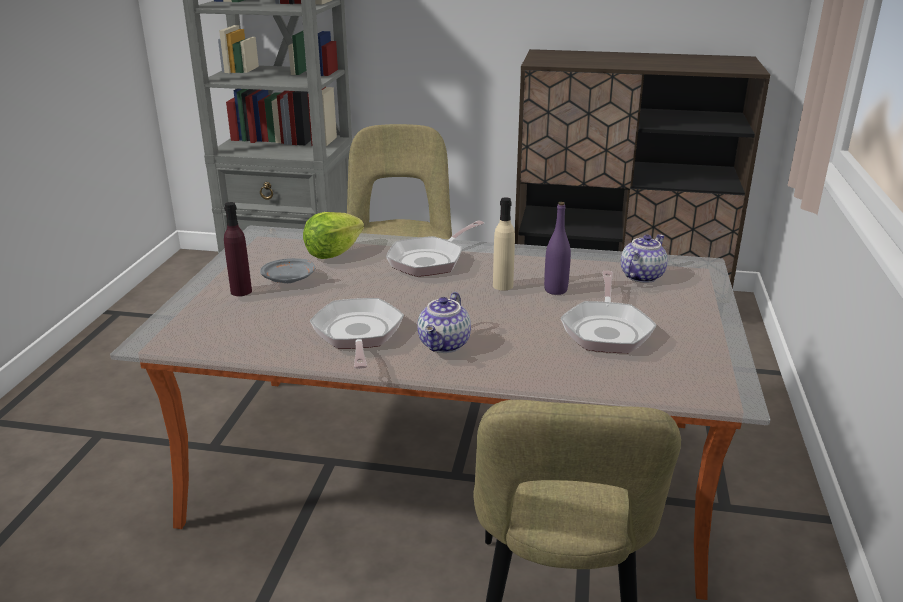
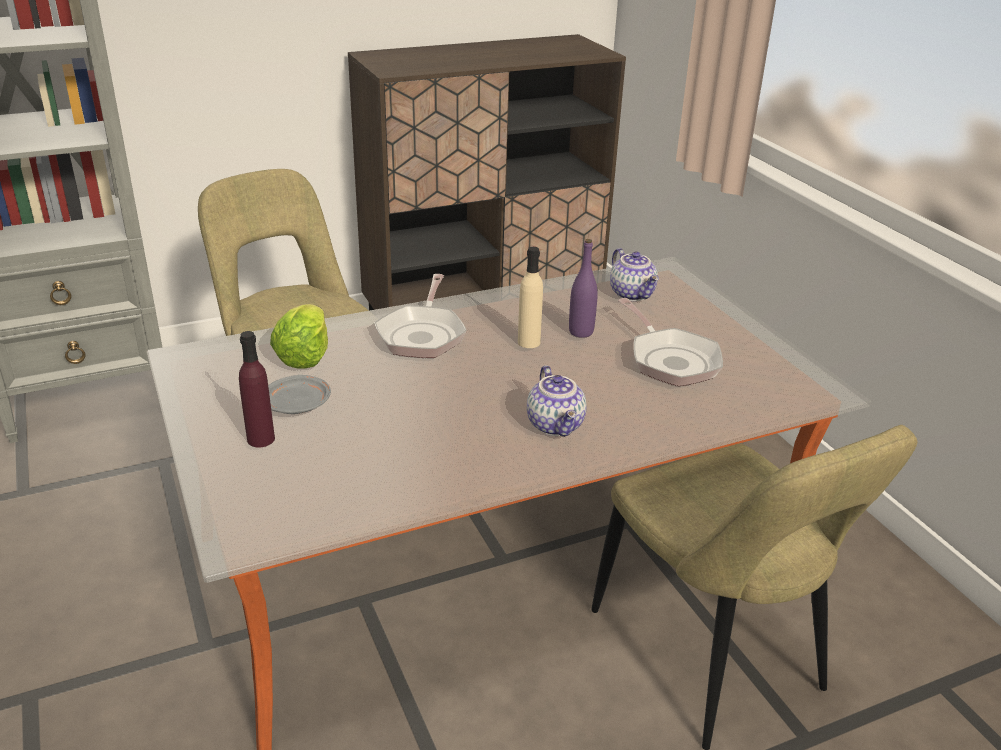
camera: 35 degrees left, 5 degrees up
(358, 335) = (460, 445): frying pan -> none
(641, 276) = (633, 294): teapot -> teapot turned 150 degrees clockwise

